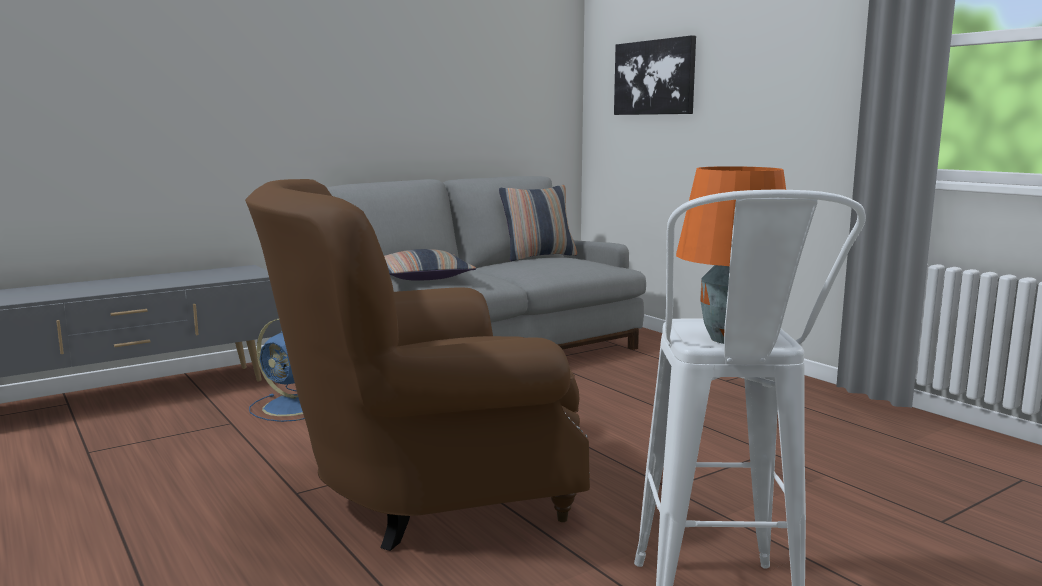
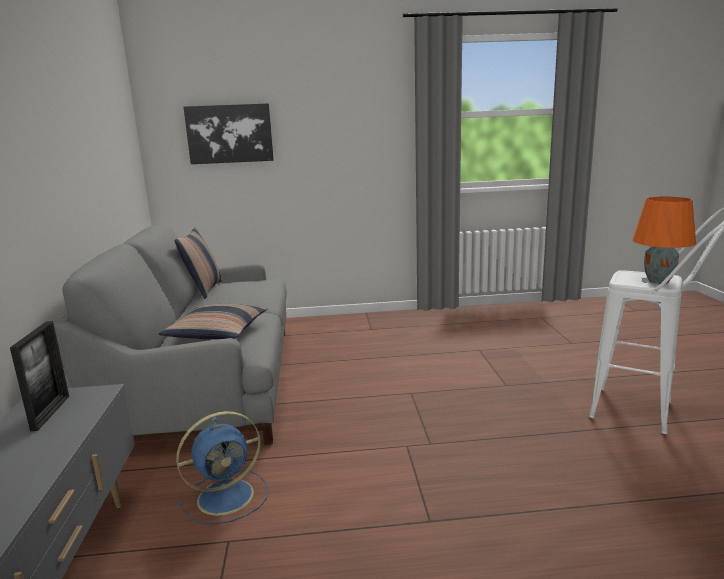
camera: 60 degrees left, 5 degrees up
(221, 273) = (50, 412): none -> picture frame
(425, 494) = (468, 462): brown armchair -> none

